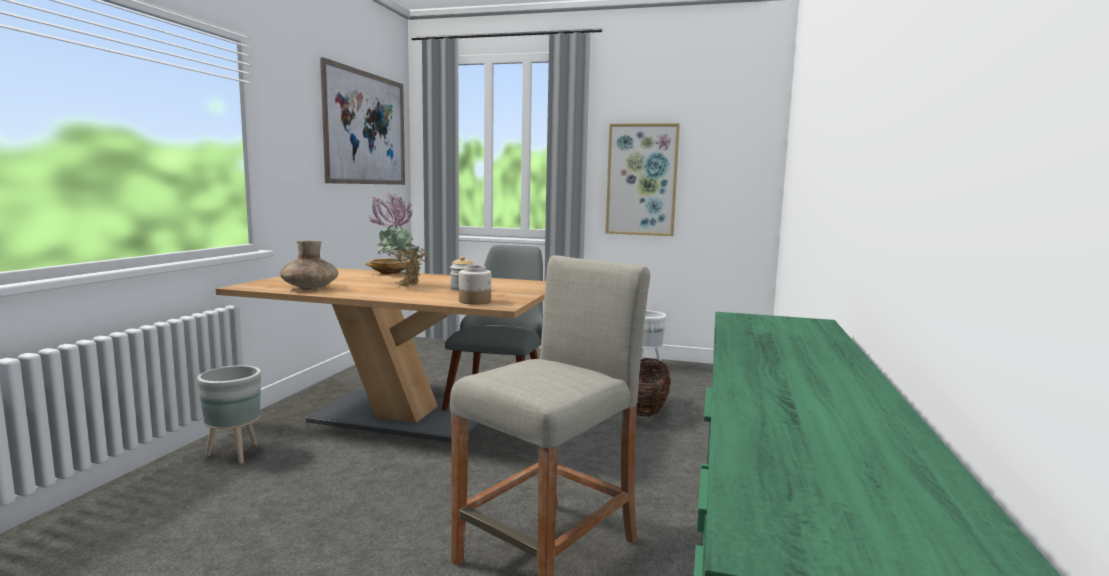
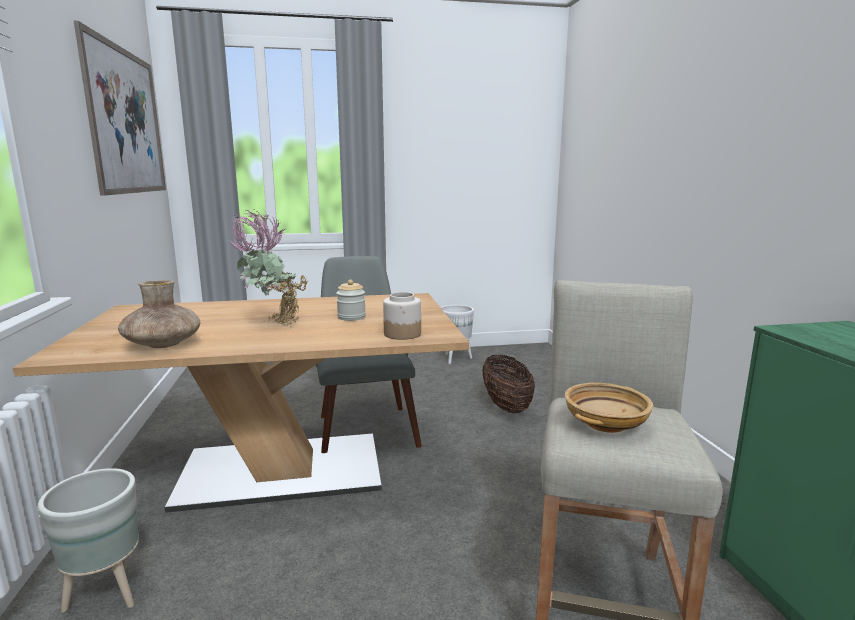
camera: 25 degrees left, 5 degrees up
(390, 273) = (222, 304): beige bowl -> beige bowl (605, 423)
(641, 180) = (435, 178): picture -> none

